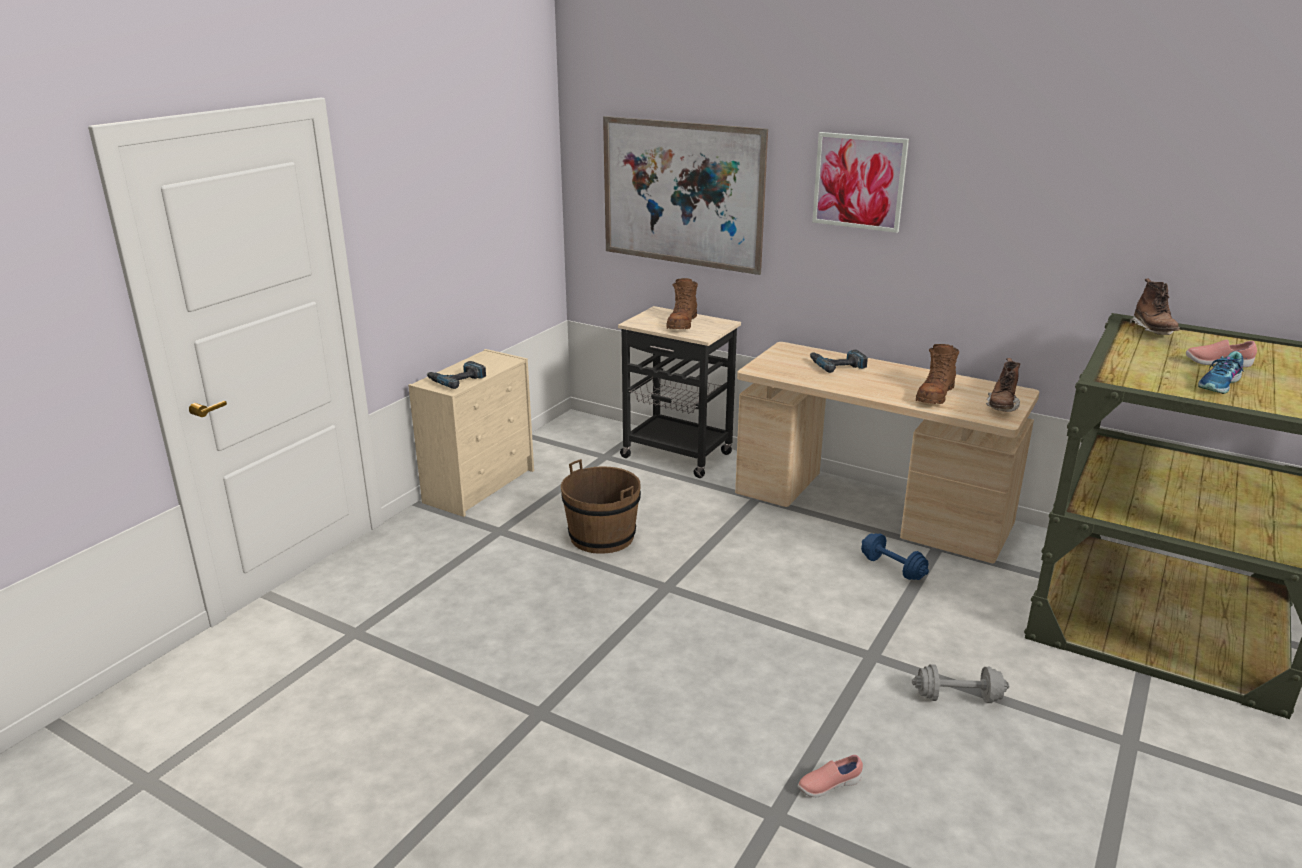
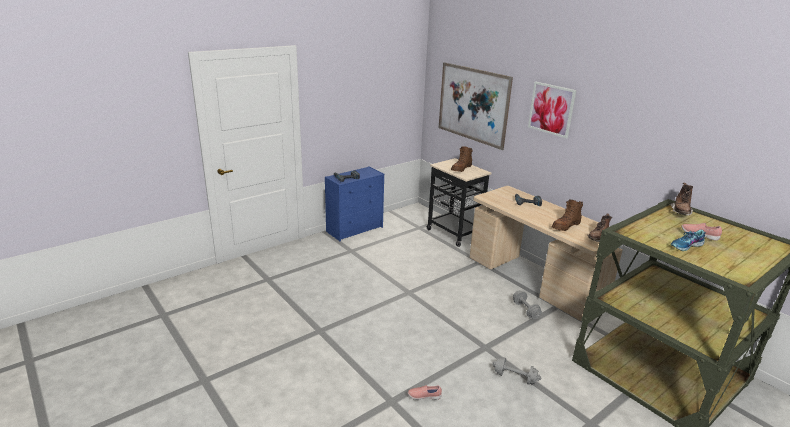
camera: 20 degrees right, 0 degrees up
(480, 485) = (355, 229): beige dresser -> blue dresser
(602, 537) = (394, 263): brown bucket -> none
(892, 568) = (525, 310): blue dumbbell -> grey dumbbell

